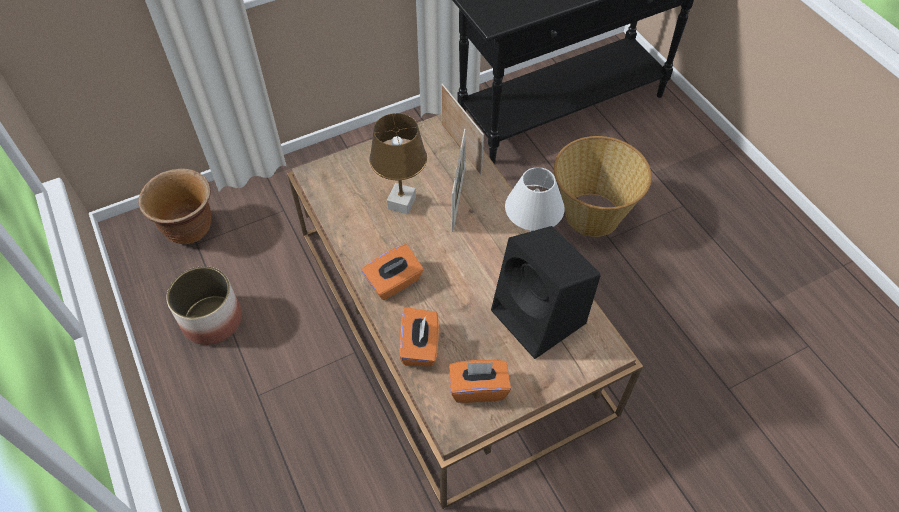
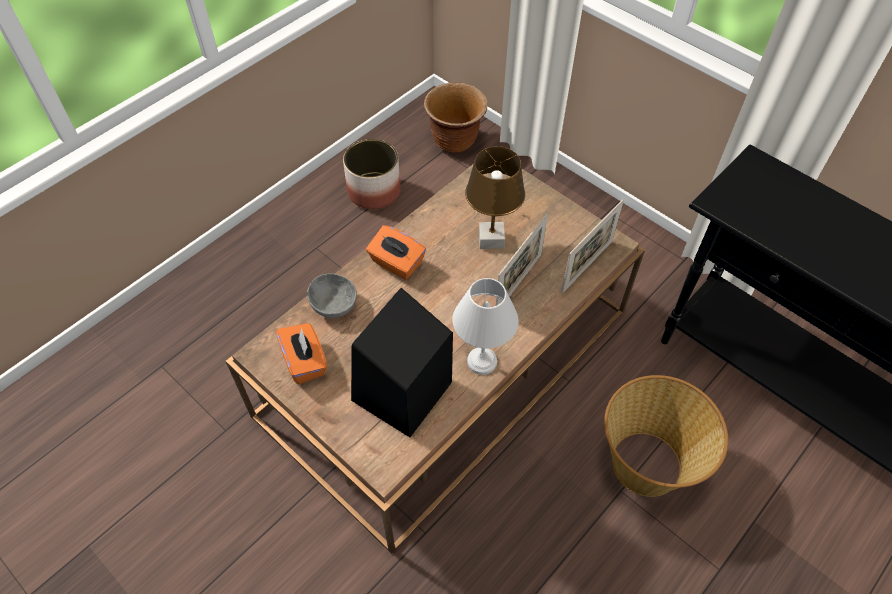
camera: 70 degrees right, 0 degrees up
(420, 346) = (334, 304): orange tissue box -> grey bowl
(458, 199) = (518, 283): picture frame -> picture frame turned 45 degrees counterclockwise

